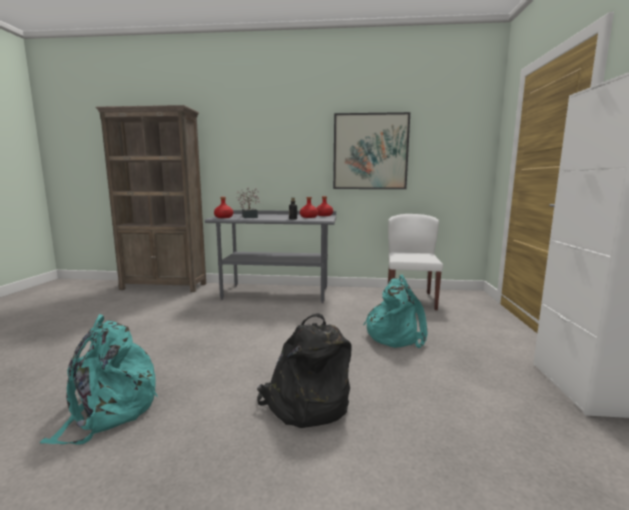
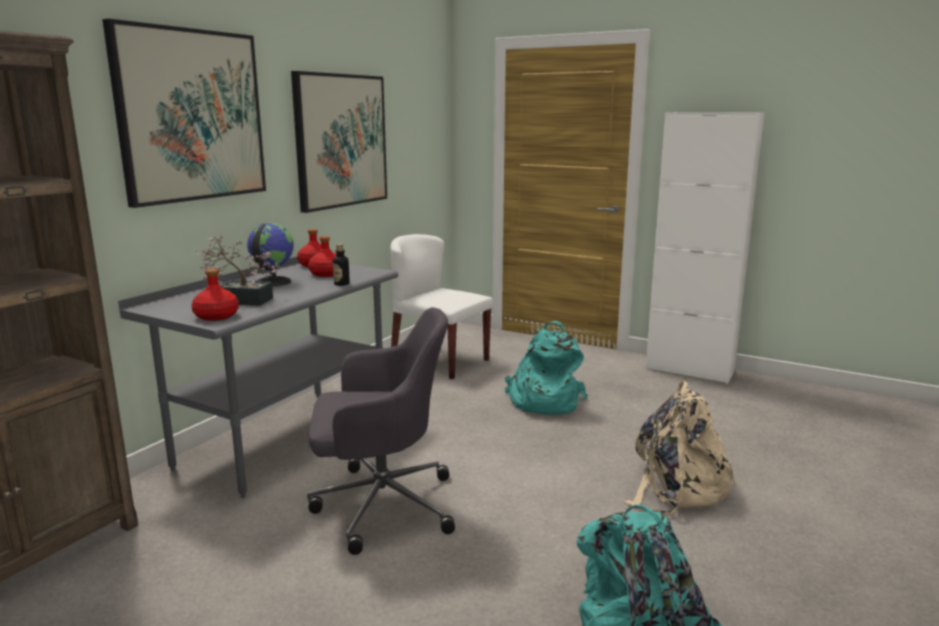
camera: 65 degrees left, 5 degrees up
(227, 321) = (380, 505): none -> grey office chair
(270, 137) = (191, 116): none -> picture
(284, 216) = (272, 282): none -> globe
(305, 404) = (676, 488): black backpack -> beige backpack

